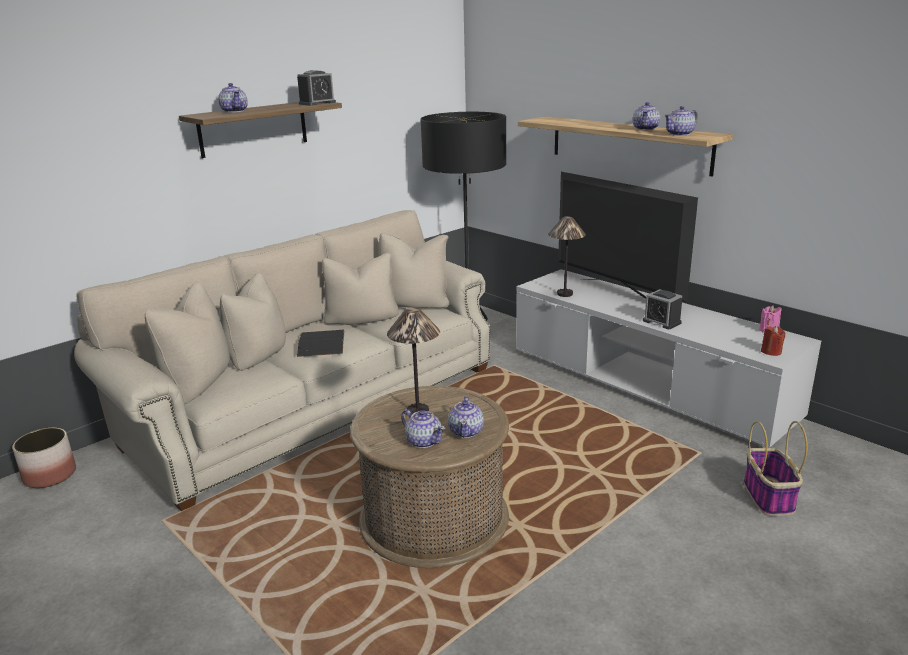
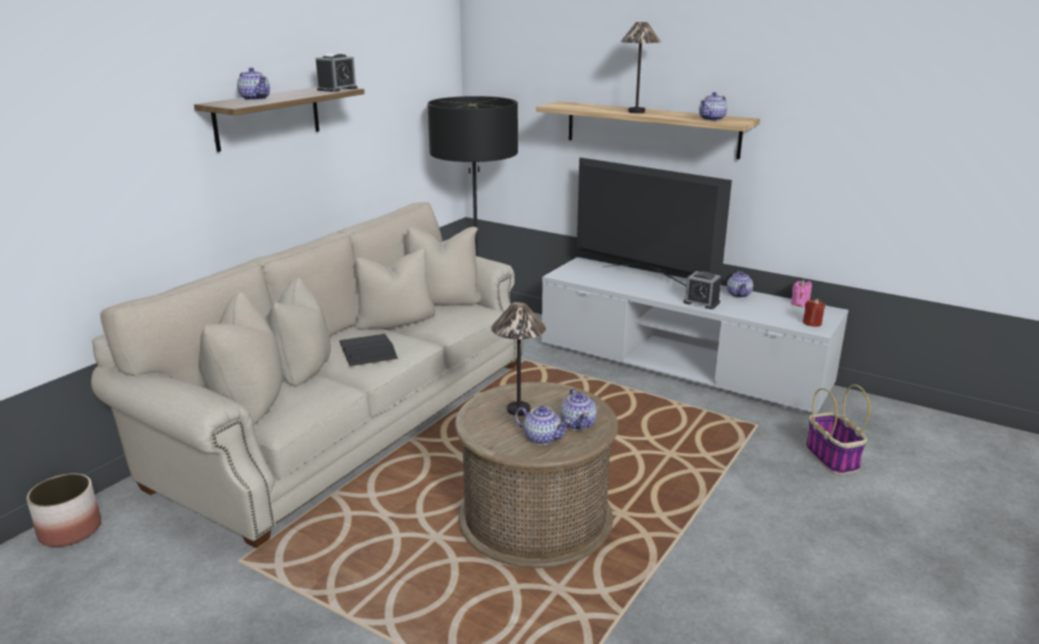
camera: 15 degrees left, 0 degrees up
(565, 294) = (595, 281): table lamp -> table lamp (636, 111)
(645, 129) = (673, 114): teapot -> teapot (739, 294)

